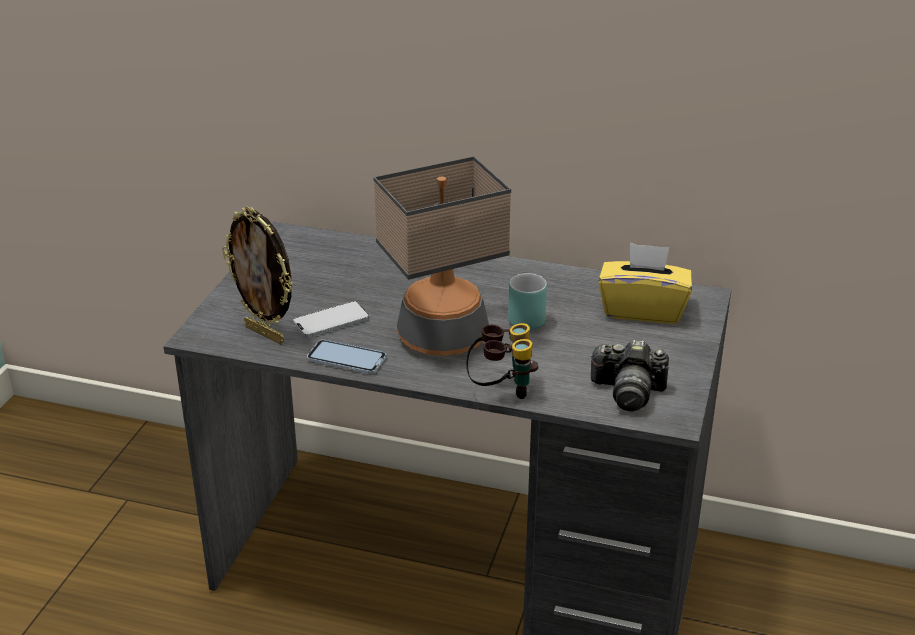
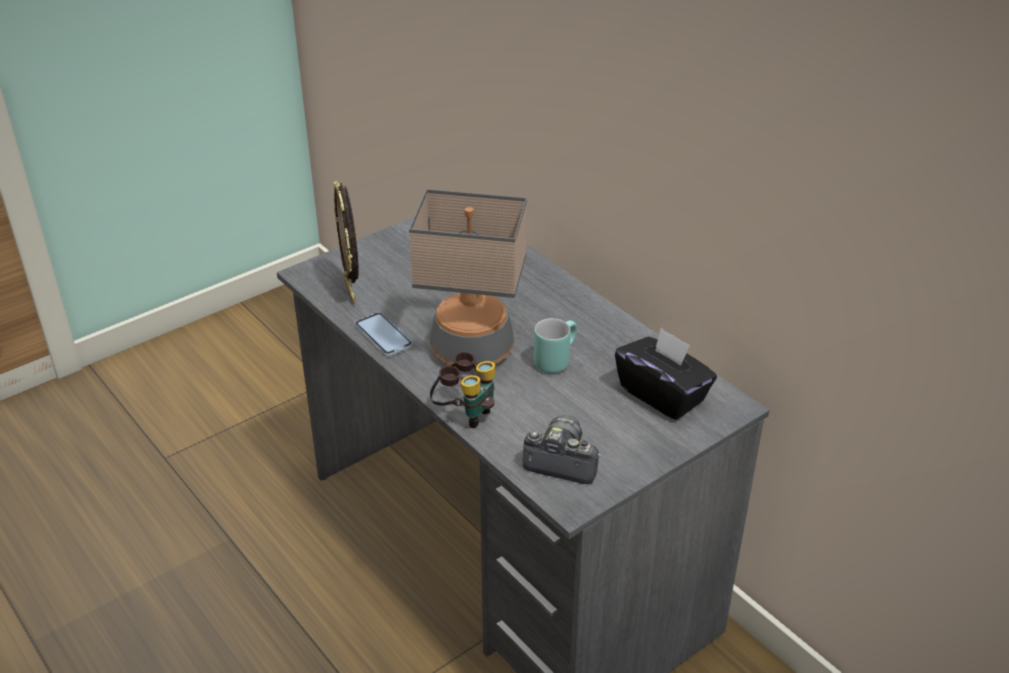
camera: 35 degrees right, 5 degrees up
(331, 321) = (407, 300): phone -> none
(628, 392) = (561, 462): camera -> camera turned 150 degrees clockwise
(642, 309) = (662, 394): yellow tissue box -> black tissue box

